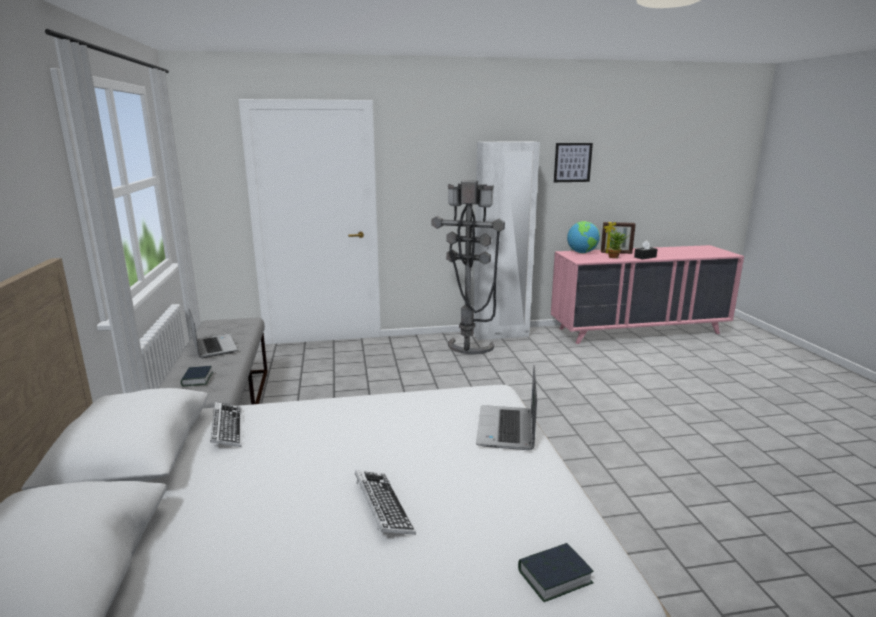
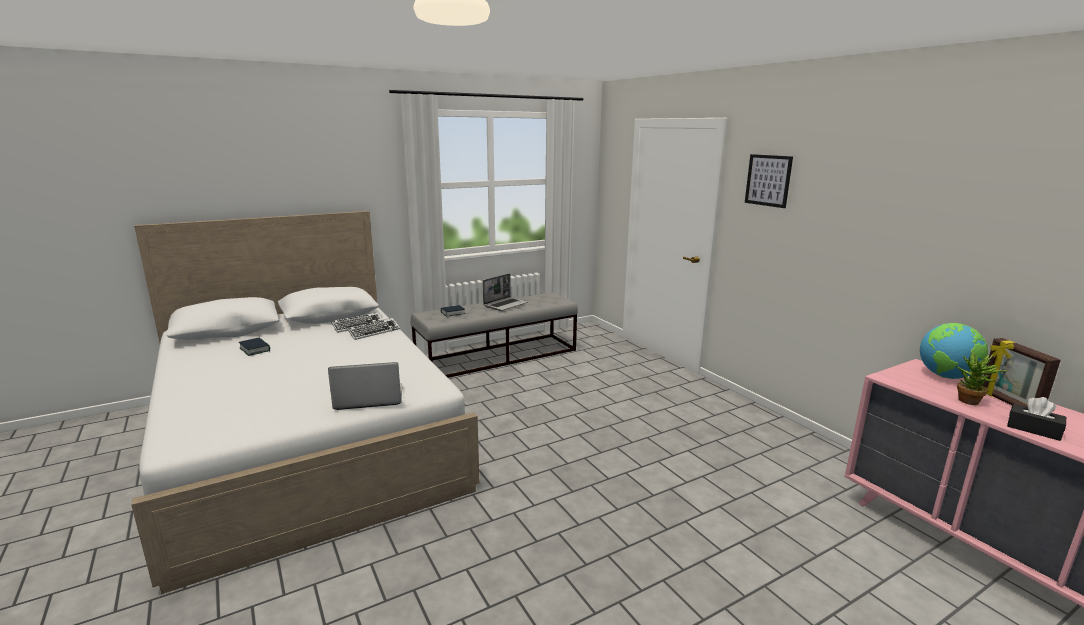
camera: 70 degrees right, 0 degrees up
(382, 507) = (269, 375): keyboard -> keyboard (374, 332)
(467, 351) = (722, 425): grey floor lamp -> none
(500, 335) = (802, 438): white wardrobe -> none
(554, 577) = (186, 428): book -> book (255, 349)
(572, 162) = (982, 221): picture -> picture (768, 180)

